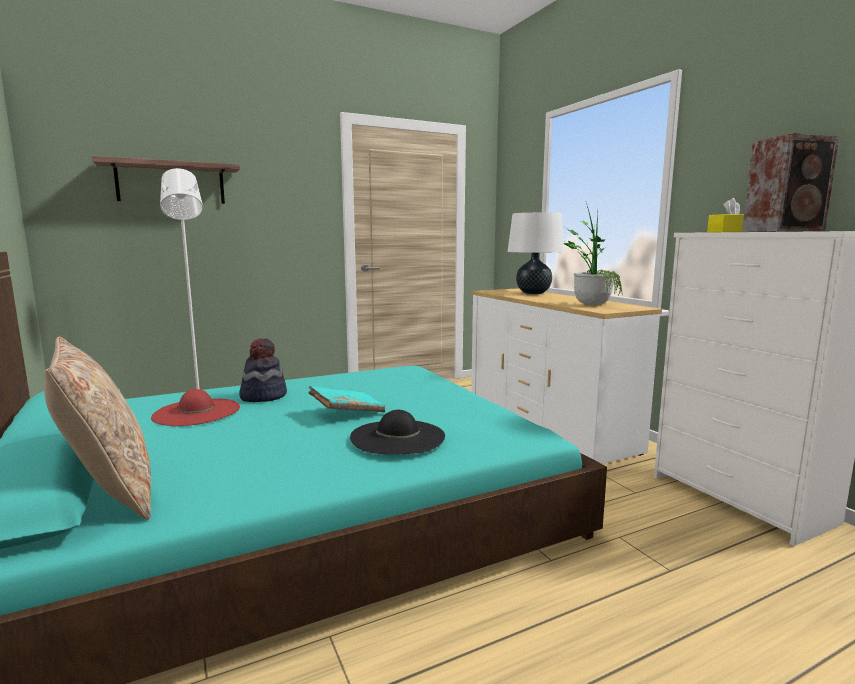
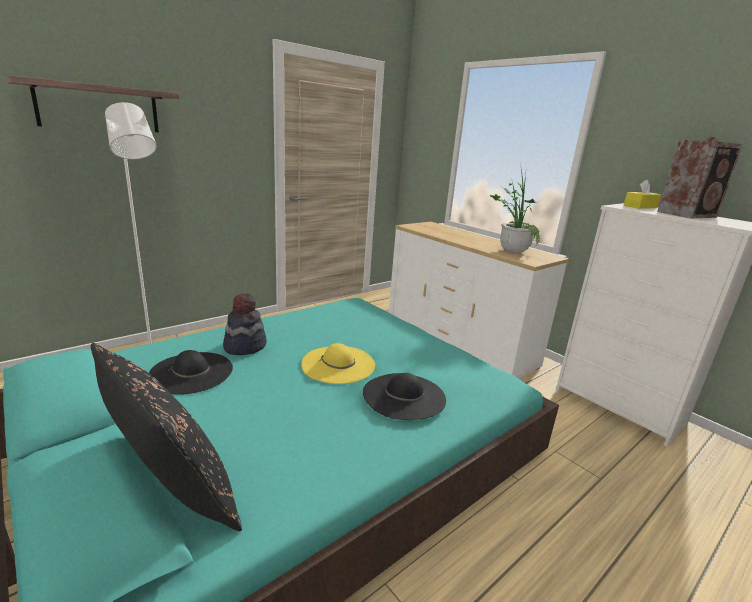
camera: 15 degrees left, 10 degrees up
(109, 491) = (173, 496): beige pillow -> black pillow
(197, 412) = (191, 372): red hat -> black hat
(347, 411) = (338, 364): turquoise book -> yellow hat
(533, 293) = (450, 230): white table lamp -> none

